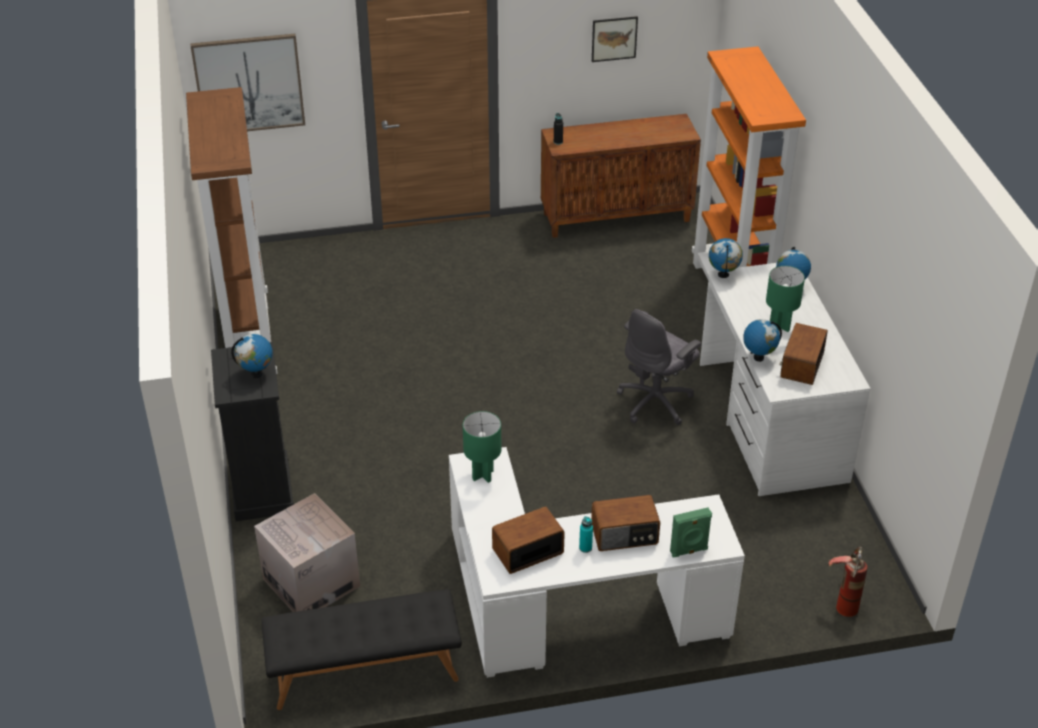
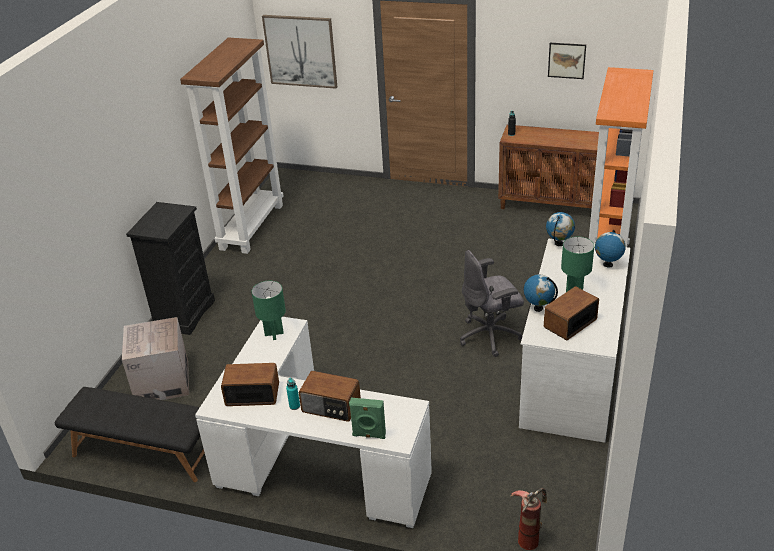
camera: 30 degrees right, 5 degrees down
(256, 374) = (167, 222): globe -> none

